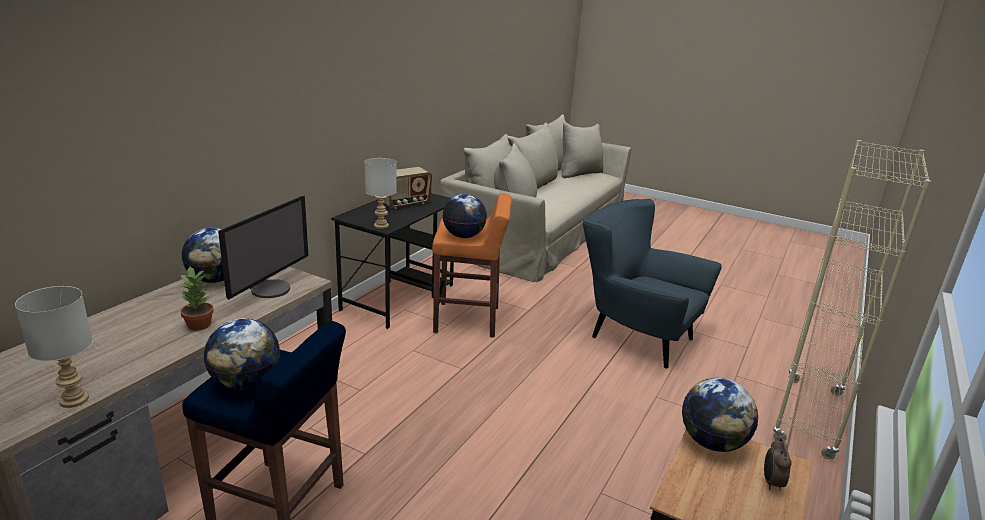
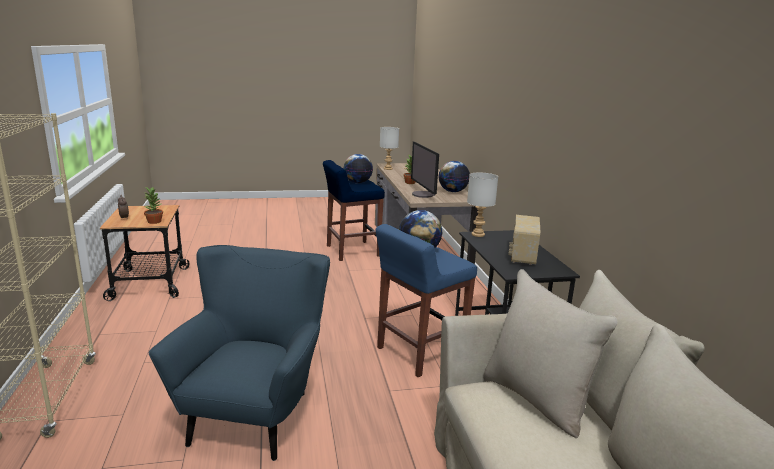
camera: 140 degrees right, 5 degrees down
(468, 320) = (419, 353): orange stool -> blue stool
(634, 336) = (256, 412): blue armchair -> blue armchair turned 75 degrees counterclockwise
(712, 443) = (154, 221): globe -> potted plant

